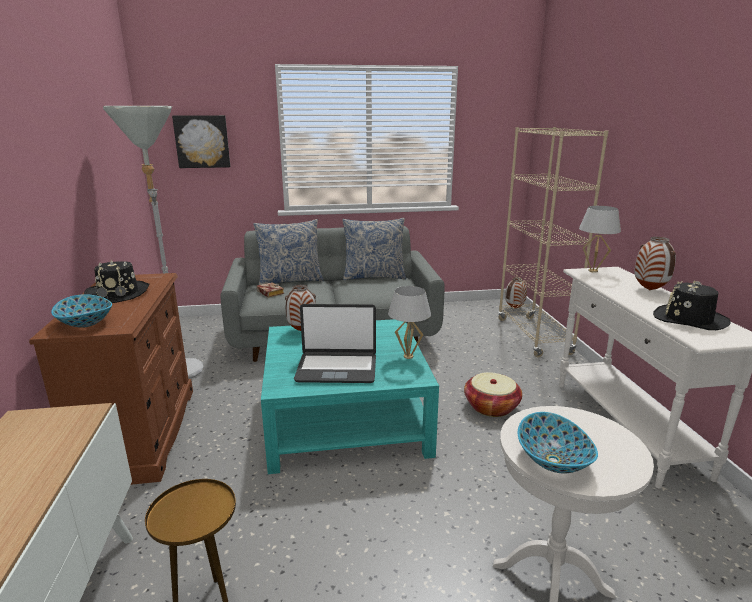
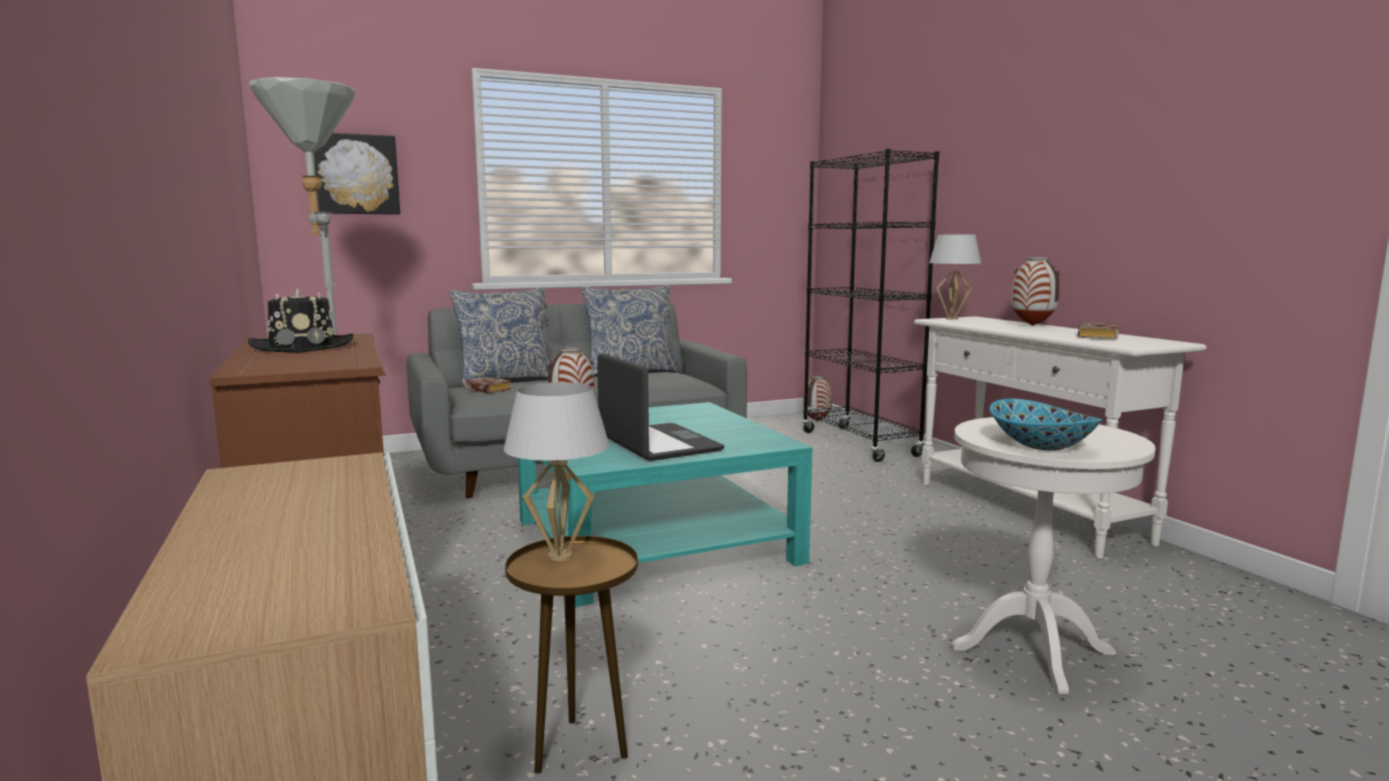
camera: 15 degrees left, 10 degrees down
(86, 323) = (289, 364): bowl -> none
(337, 368) = (657, 444): laptop -> laptop turned 105 degrees counterclockwise
(408, 356) = (747, 429): white table lamp -> white table lamp (560, 556)
(491, 407) = (850, 510): basket -> none
(533, 336) = (860, 444): beige bookcase -> black bookcase
(689, 319) = (1099, 337): black hat -> book

